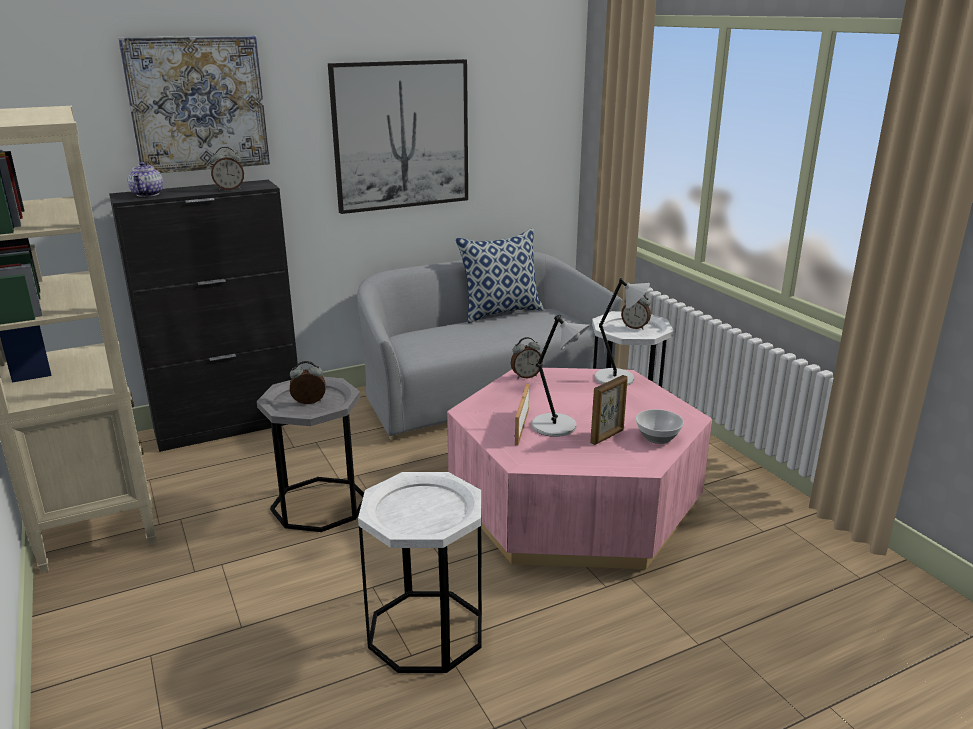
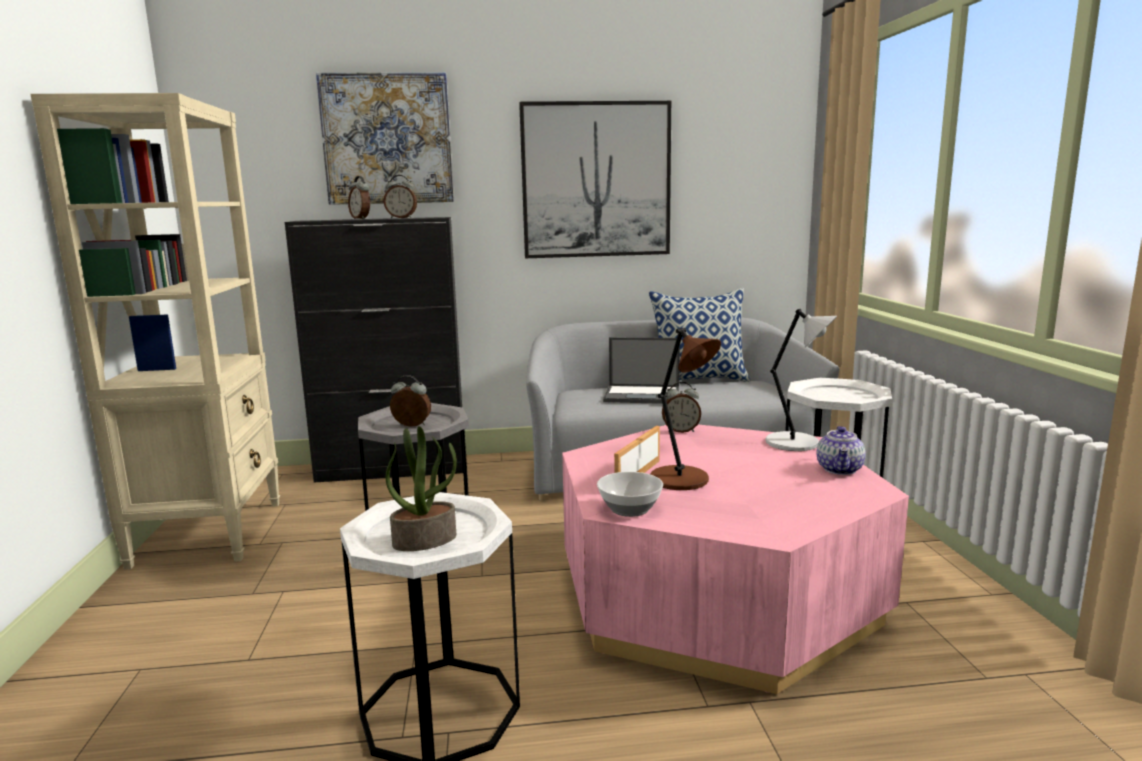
camera: 20 degrees right, 10 degrees down
(148, 194) = (325, 219): teapot -> teapot (840, 469)
(424, 515) = (425, 540): none -> potted plant
(465, 335) = (643, 395): none -> laptop
(556, 426) = (682, 480): grey table lamp -> brown table lamp
(607, 436) = (743, 497): picture frame -> none
(635, 327) = (844, 394): alarm clock -> alarm clock (361, 219)
(657, 437) = (812, 506): bowl -> bowl (628, 509)

